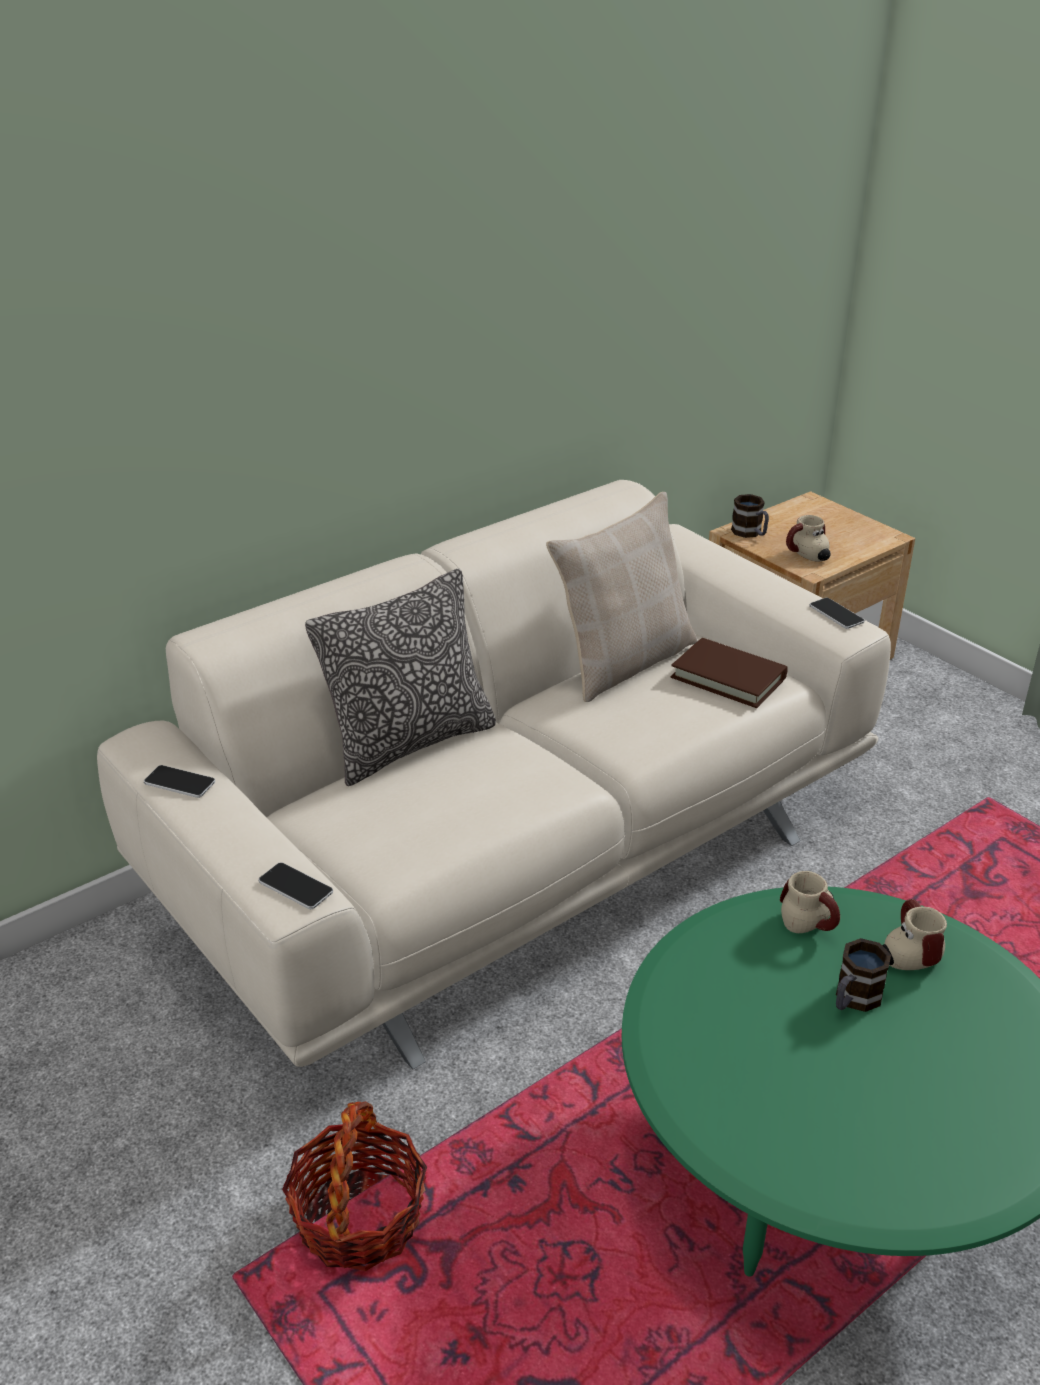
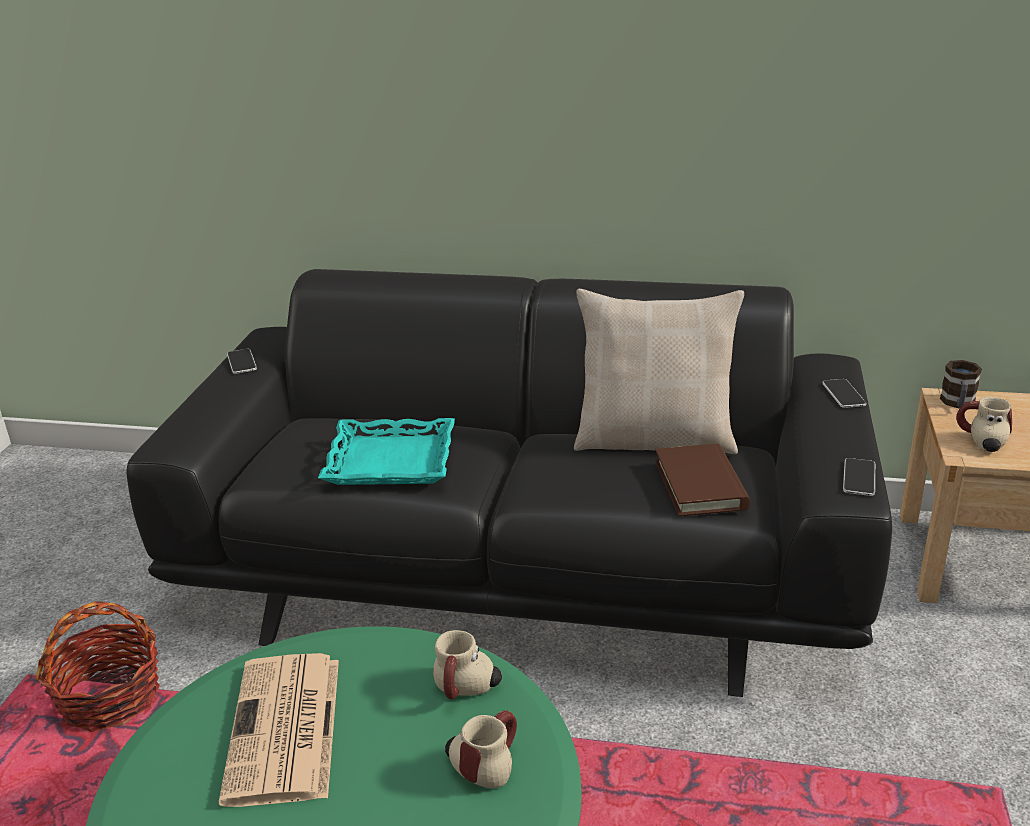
camera: 50 degrees right, 5 degrees down
(295, 887) = (179, 440): phone -> phone (843, 394)
(409, 743) = (427, 418): pillow -> none
(481, 793) = (390, 461): none -> turquoise tray
(520, 852) = (524, 569): beige sofa -> black sofa
(763, 1040) = (285, 730): none -> newspaper
(853, 999) = (386, 759): mug -> none

